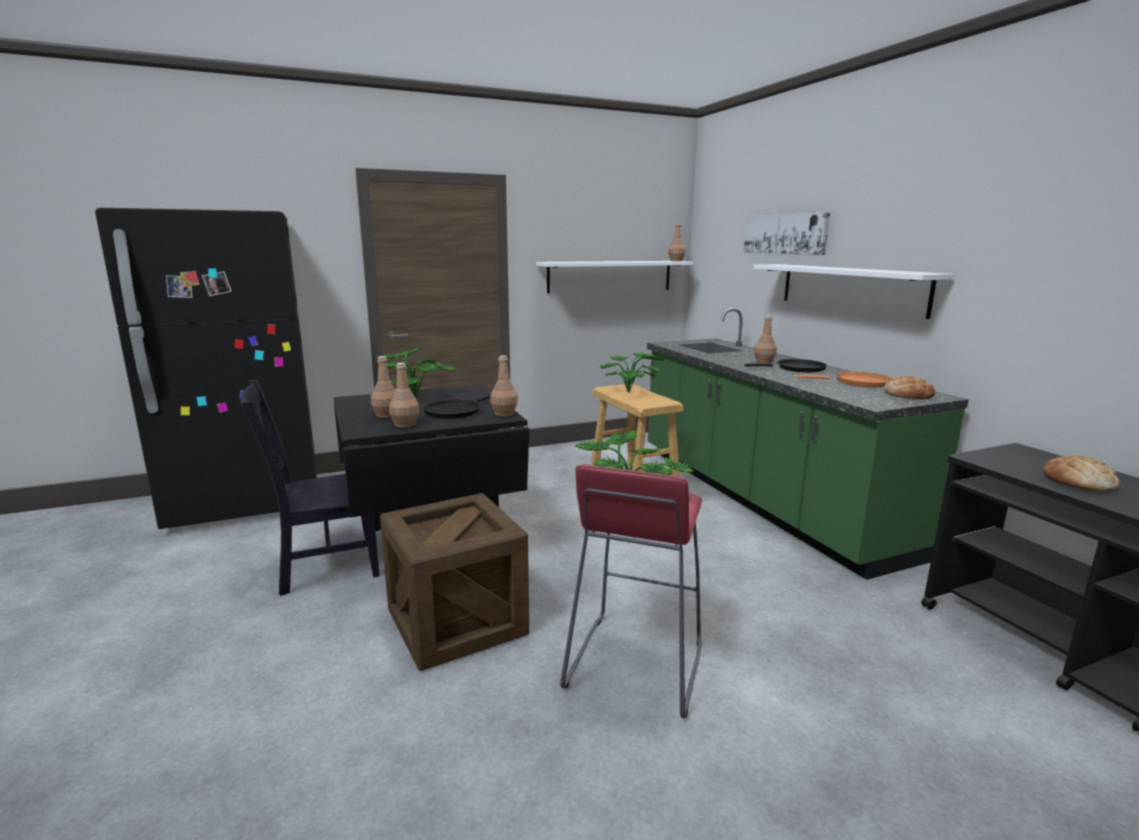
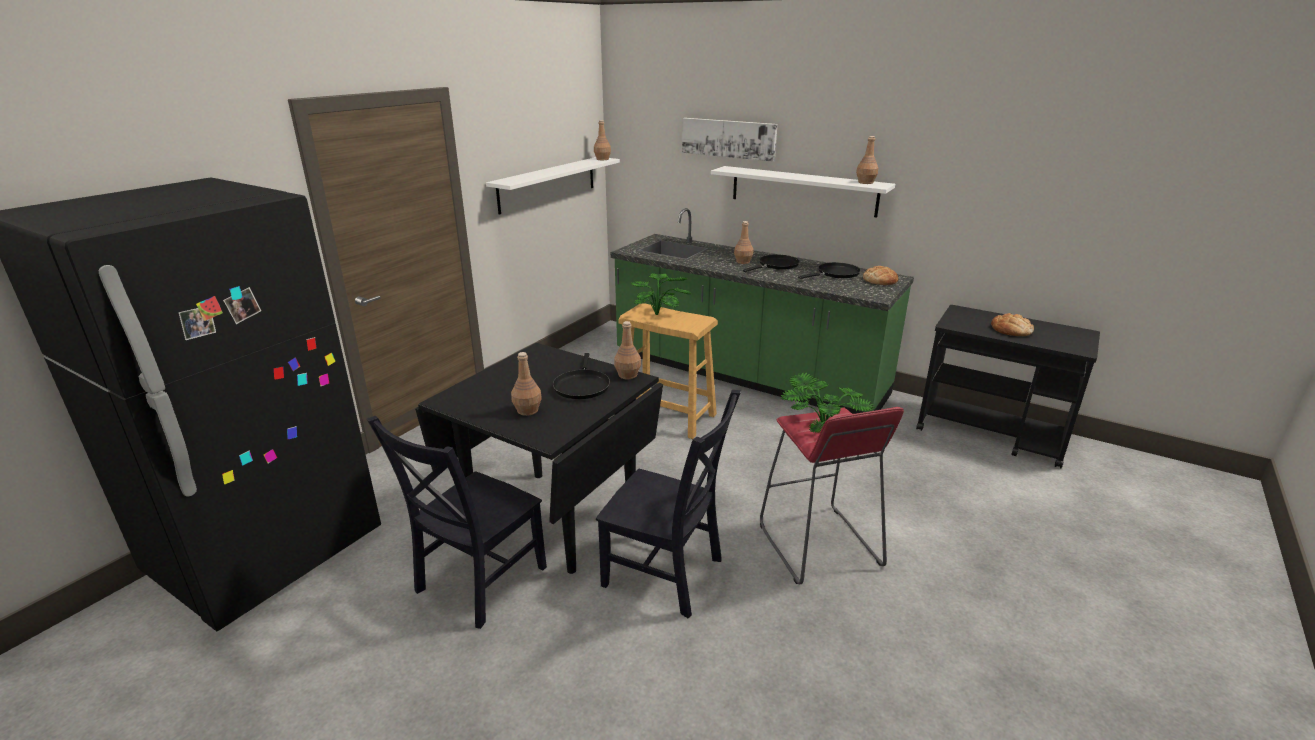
camera: 35 degrees left, 10 degrees up
(405, 424) = (569, 416): brown bottle -> brown bottle (865, 182)
(416, 394) = (500, 375): potted plant -> none
(456, 622) = (667, 575): crate -> black chair
(858, 383) = (836, 274): orange frying pan -> black frying pan

